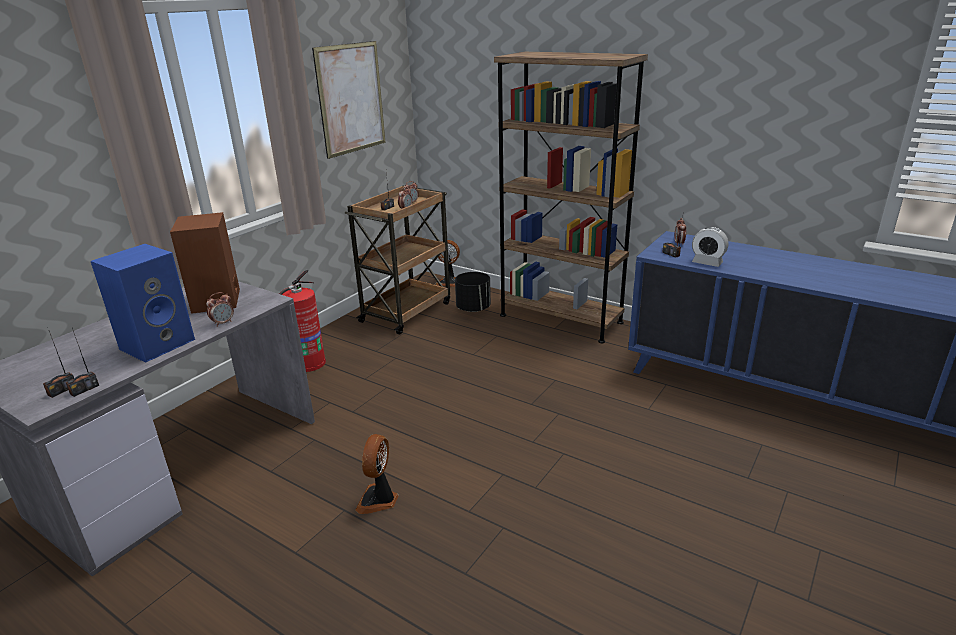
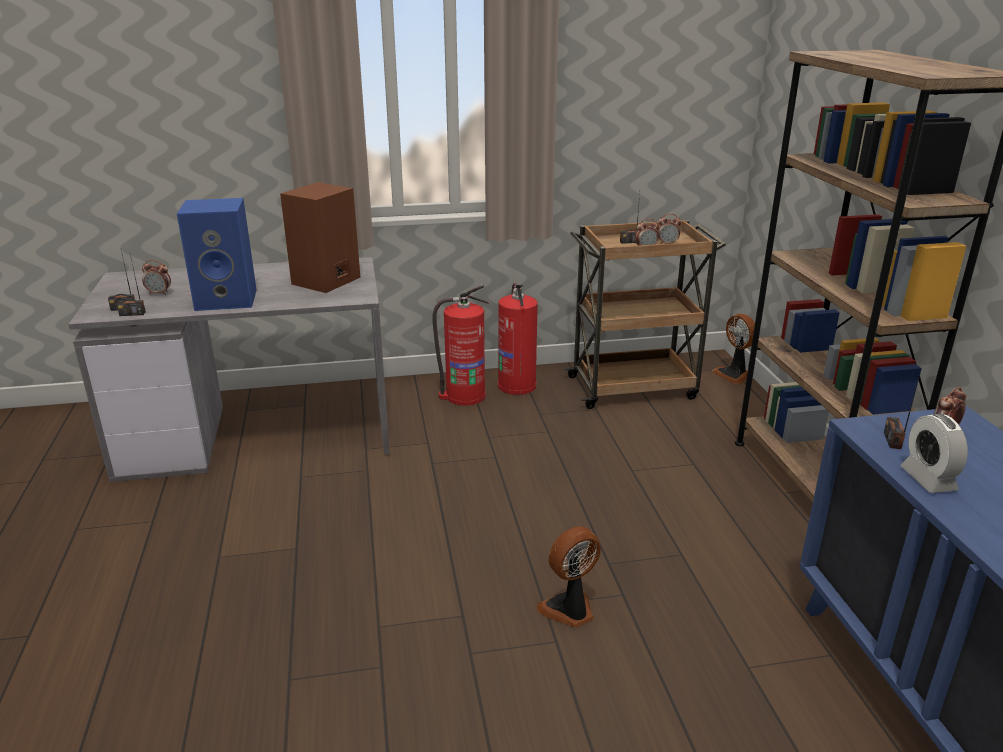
camera: 45 degrees right, 0 degrees up
(223, 323) = (293, 302): alarm clock -> alarm clock (159, 293)
(333, 341) = (517, 385): none -> fire extinguisher
(351, 99) = (639, 89): picture -> none
(379, 500) = (330, 559): fan -> fan (569, 610)
(473, 308) = (715, 418): black planter -> none

